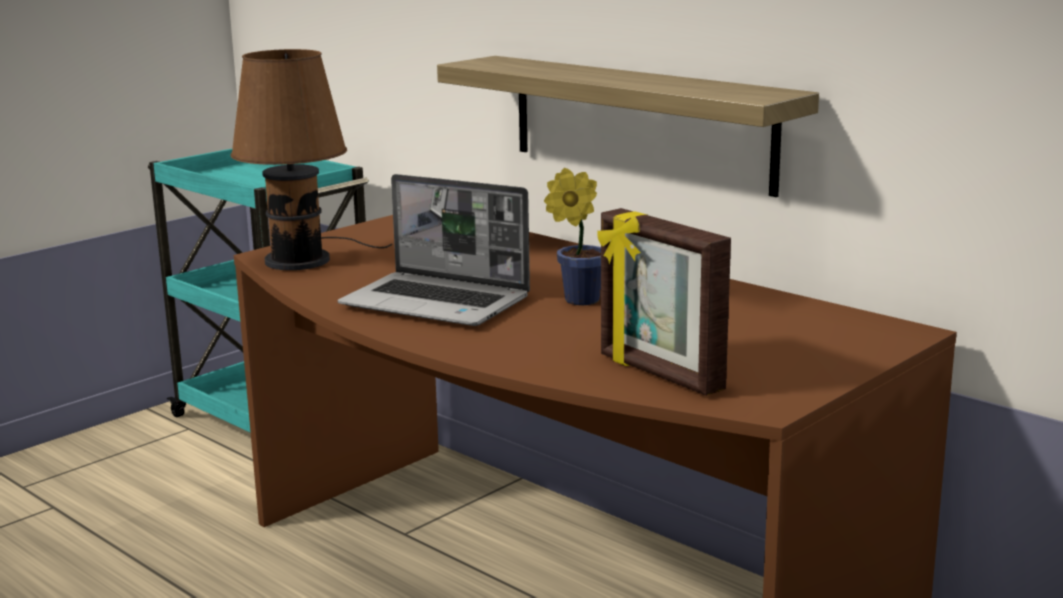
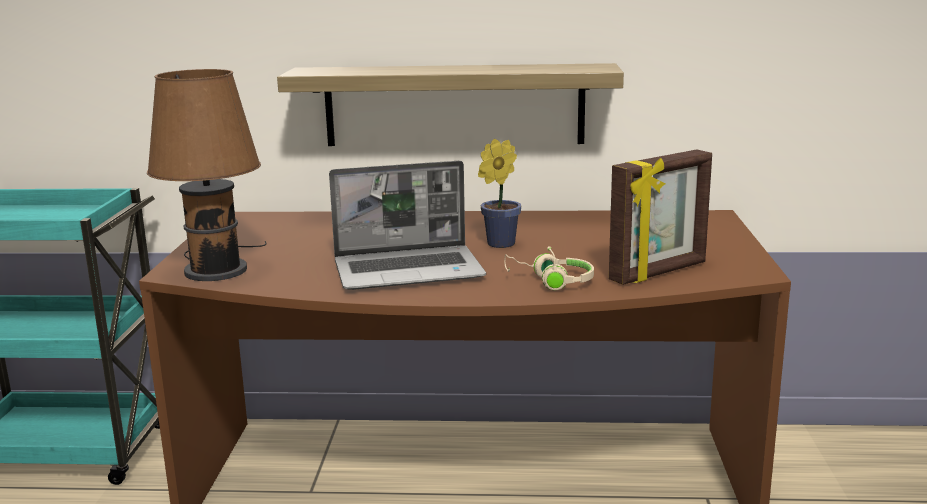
camera: 40 degrees left, 0 degrees up
(529, 350) = (551, 281): none -> beige headphones
(658, 374) = (659, 272): picture frame -> picture frame turned 45 degrees counterclockwise

